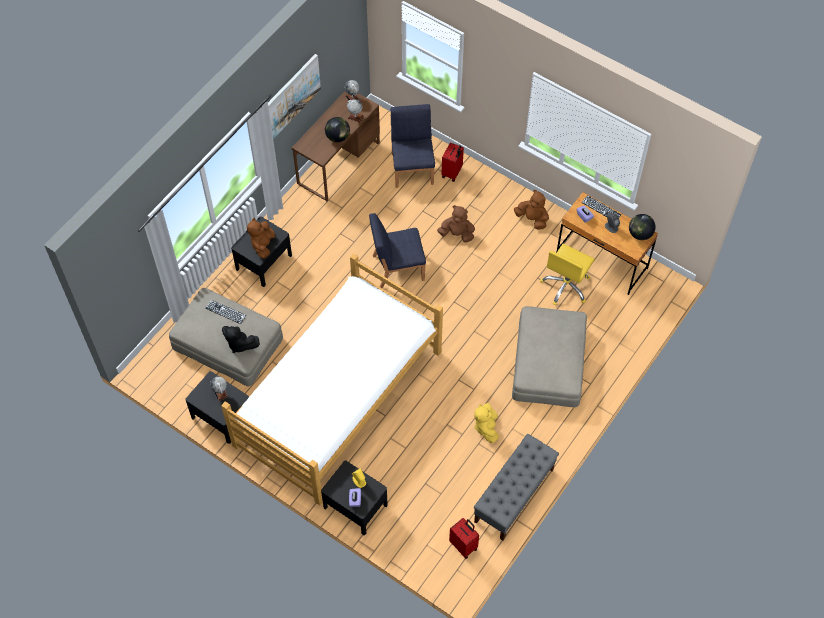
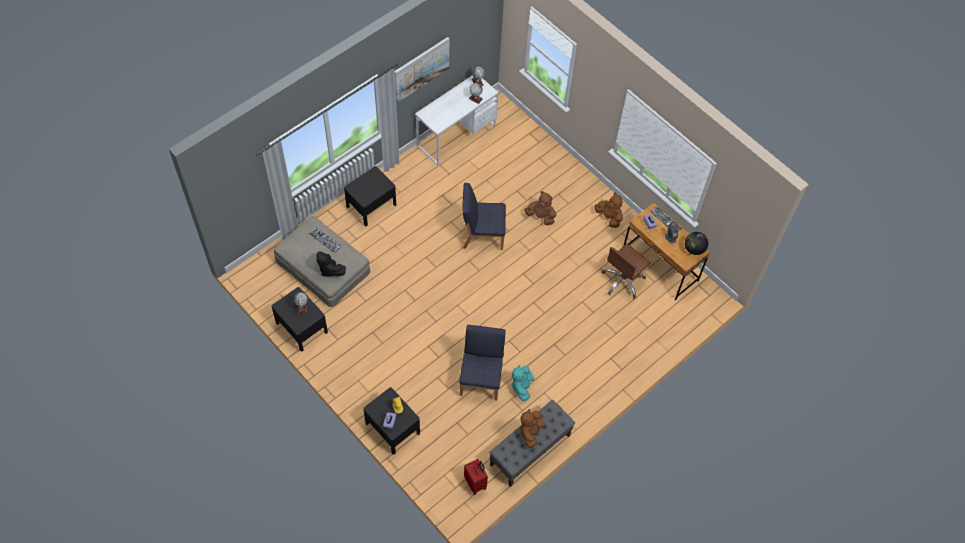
camera: 10 degrees right, 0 degrees up
(263, 245) = (371, 190): brown plush toy -> brown plush toy (531, 432)
(337, 137) = (456, 112): globe -> none
(338, 398) = (402, 333): bed -> none
(339, 163) = (456, 135): brown desk -> white desk
(412, 168) = (518, 152): blue chair -> blue chair (481, 378)
(452, 173) = (550, 164): red suitcase -> none
(486, 427) = (522, 386): yellow plush toy -> turquoise plush toy
(549, 362) = (590, 343): beige ottoman -> none
(566, 286) = (623, 281): yellow office chair -> brown office chair

